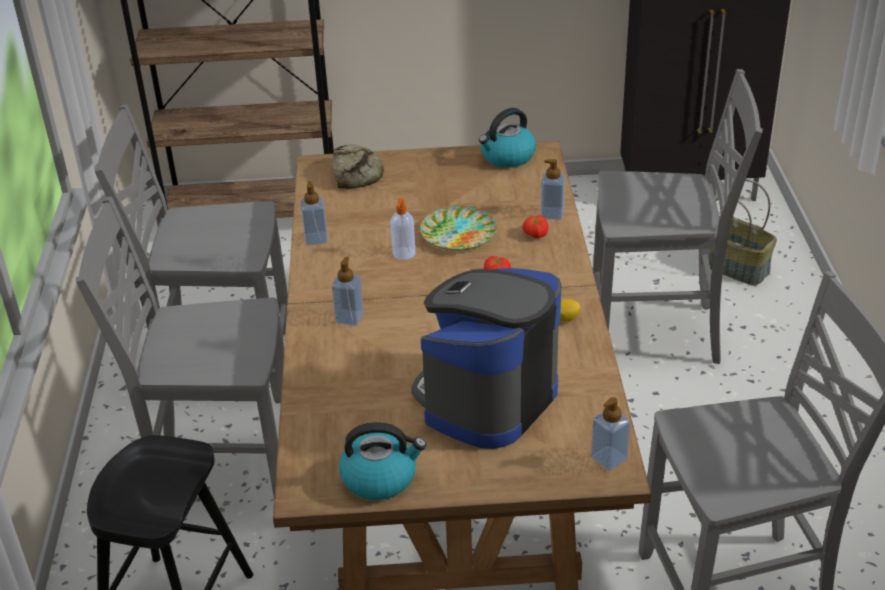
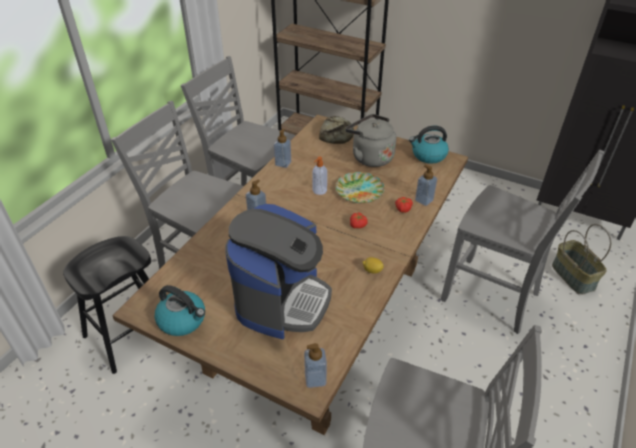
camera: 30 degrees right, 5 degrees up
(431, 186) = (370, 157): none -> grey kettle
(486, 399) = (282, 300): coffee machine -> coffee machine turned 135 degrees clockwise

